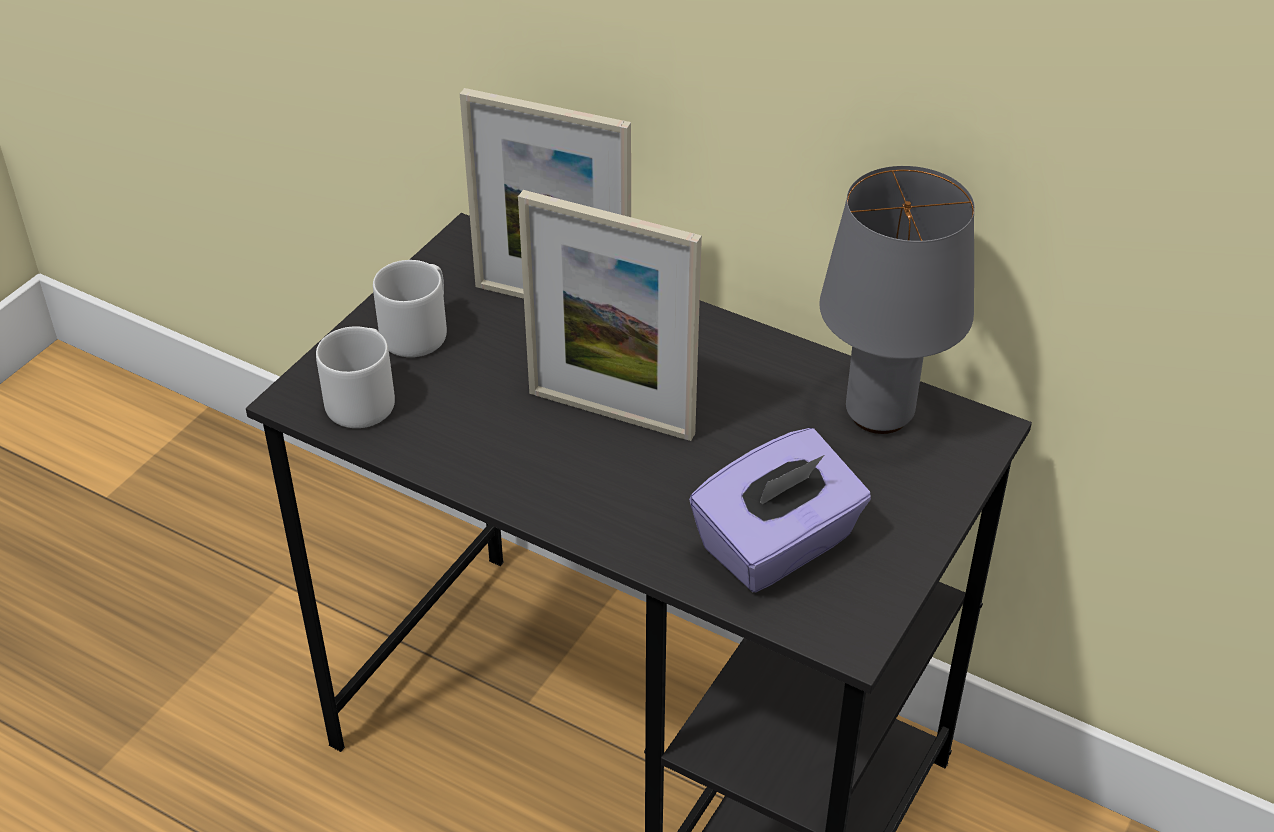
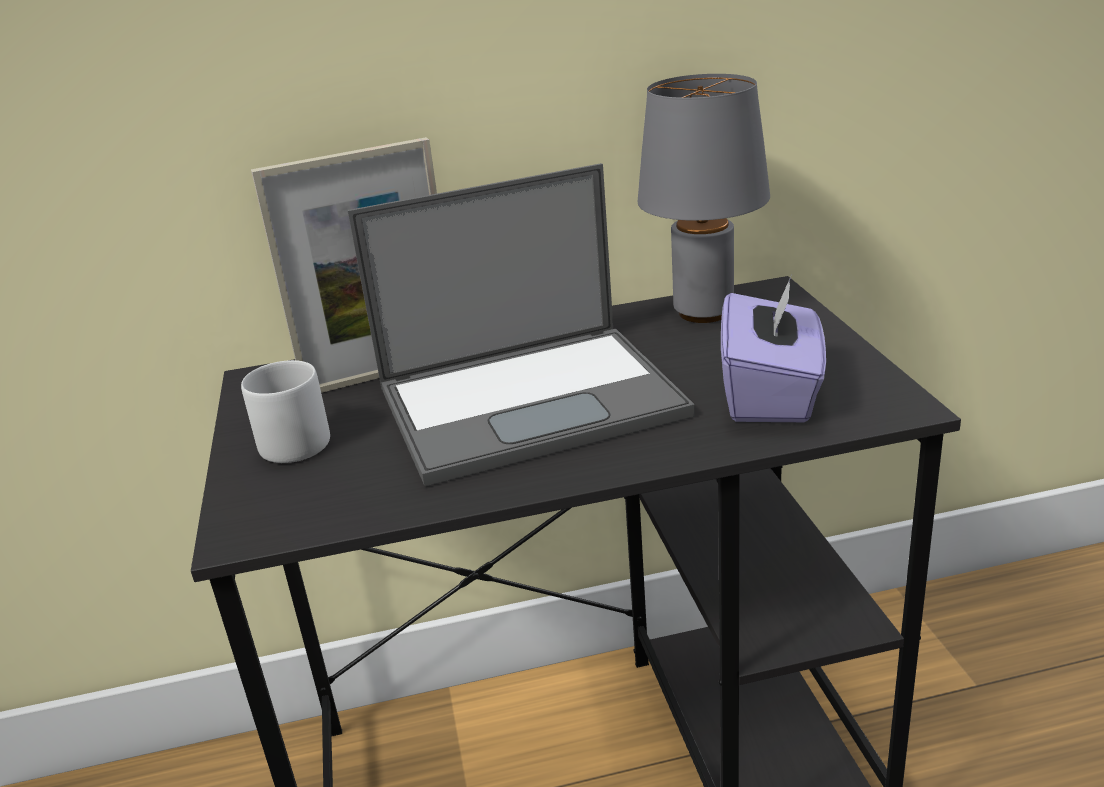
camera: 40 degrees left, 15 degrees down
(364, 399) = (309, 500): grey mug -> none
(611, 413) = (532, 400): picture frame -> laptop

